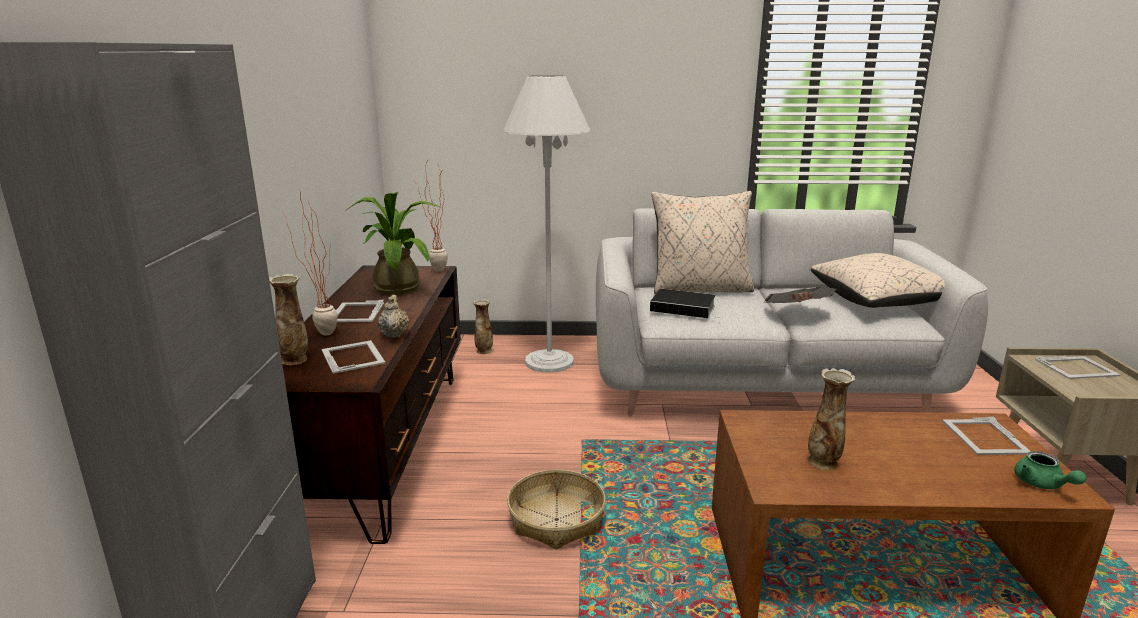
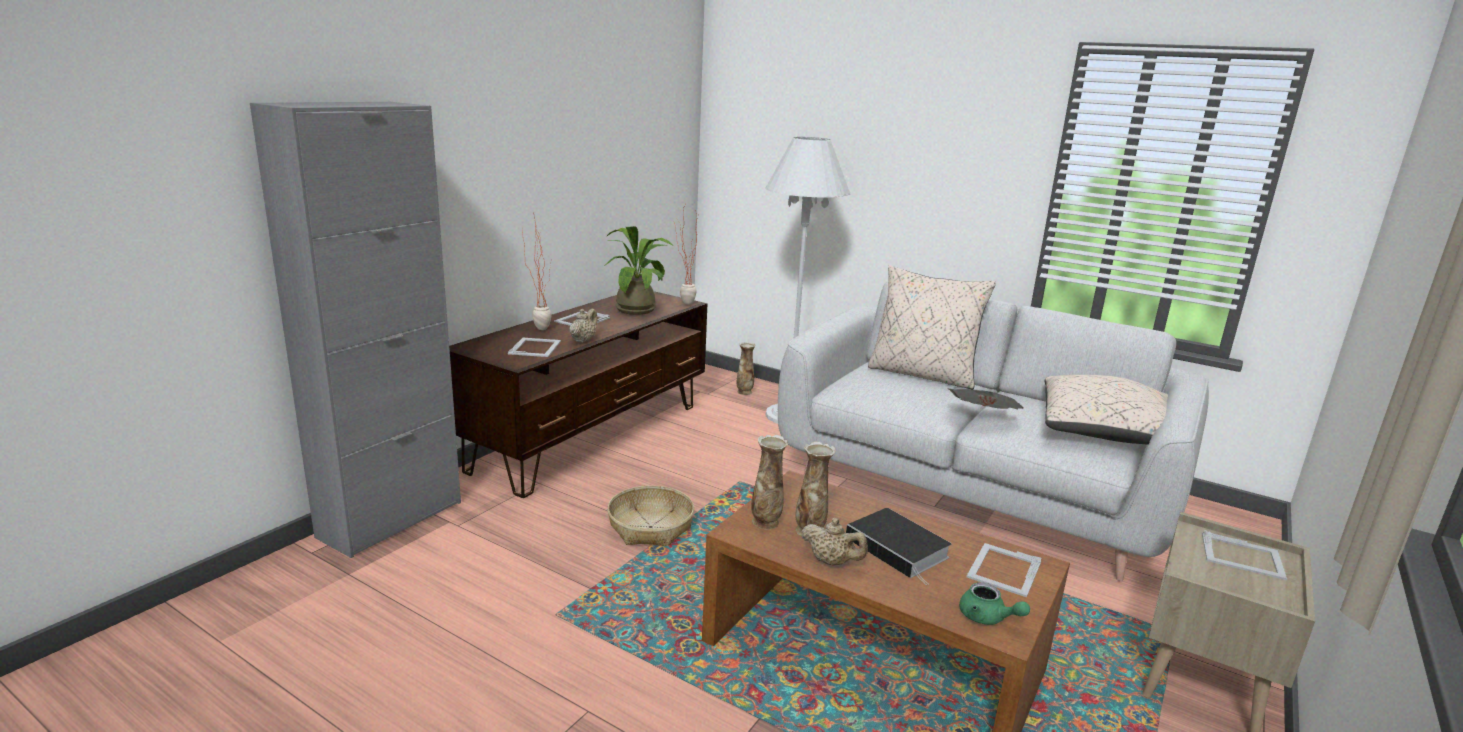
camera: 30 degrees right, 0 degrees up
(294, 360) = (499, 340): vase -> vase (766, 522)
(685, 308) = (875, 385): book -> book (899, 549)
(882, 484) = (832, 562): none -> beige teapot
(1042, 484) = (987, 618): green teapot -> green teapot turned 60 degrees counterclockwise

